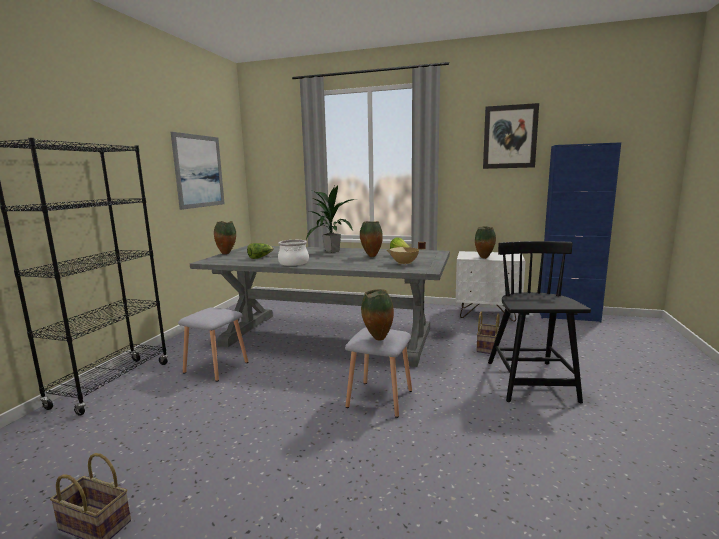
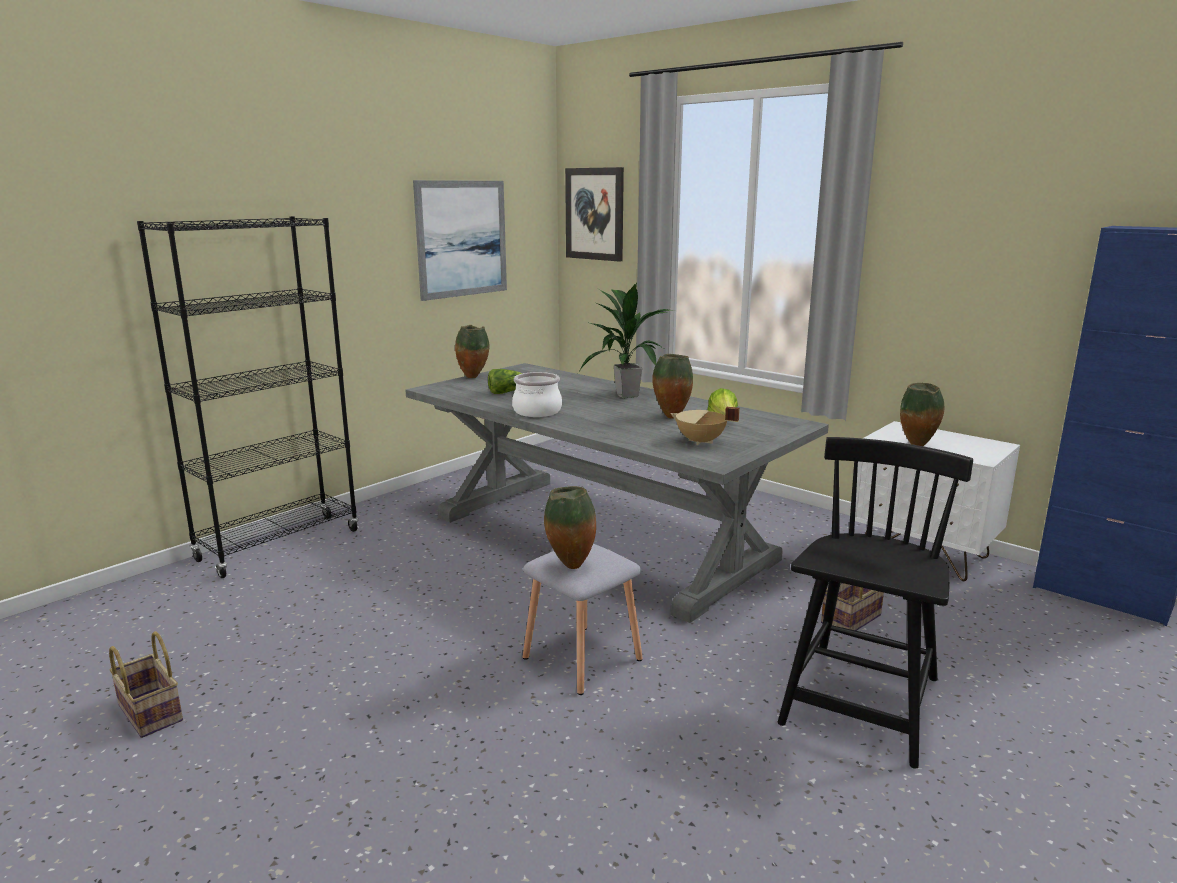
camera: 25 degrees right, 5 degrees up
(215, 367) = (409, 551): grey stool -> none
(510, 137) = (1022, 199): picture -> picture (594, 214)

